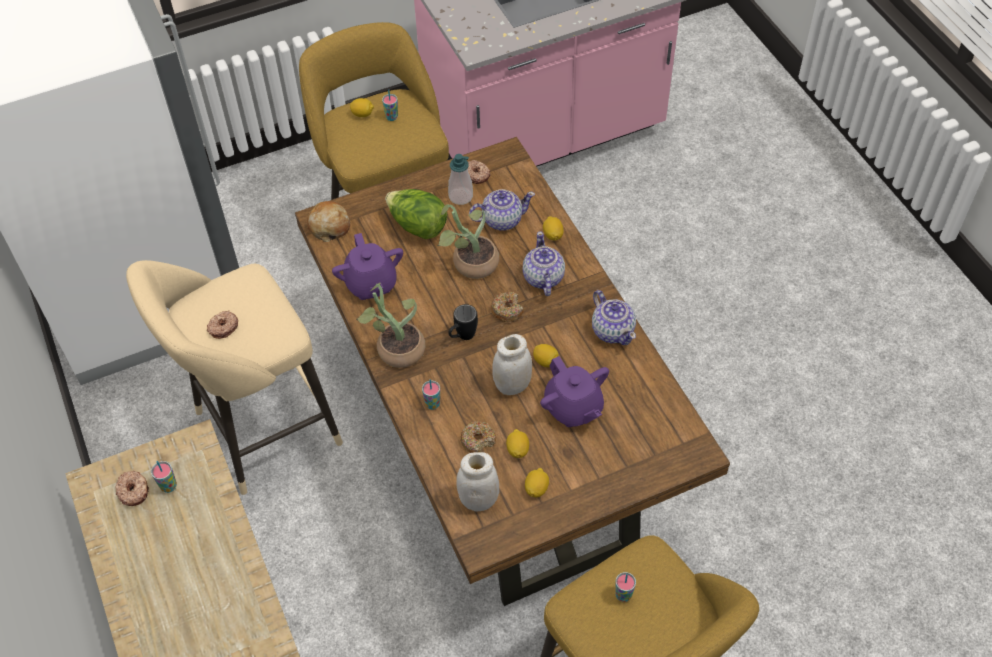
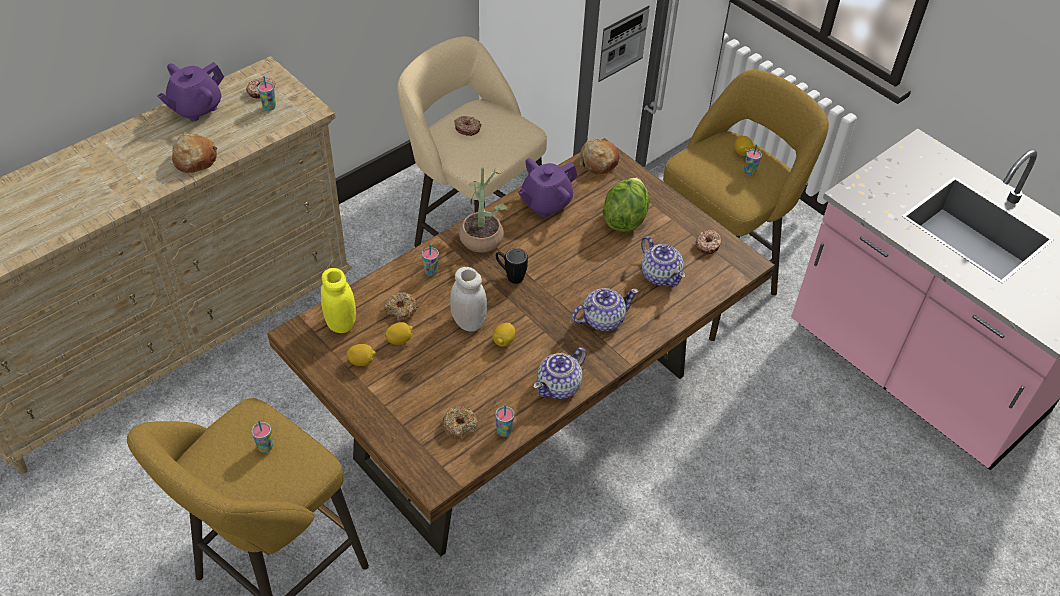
camera: 70 degrees right, 5 degrees down
(232, 580) = (194, 159): none -> bread
(460, 196) = (675, 240): soap dispenser -> none
(470, 263) = (597, 263): potted plant -> none
(478, 500) = (341, 323): white jar -> yellow jar
(507, 310) = (553, 301): donut -> donut (460, 425)
(553, 235) = (659, 317): lemon -> none
(573, 408) = (457, 372): purple teapot -> purple teapot (196, 108)
(654, 385) = (504, 431): none -> cup

